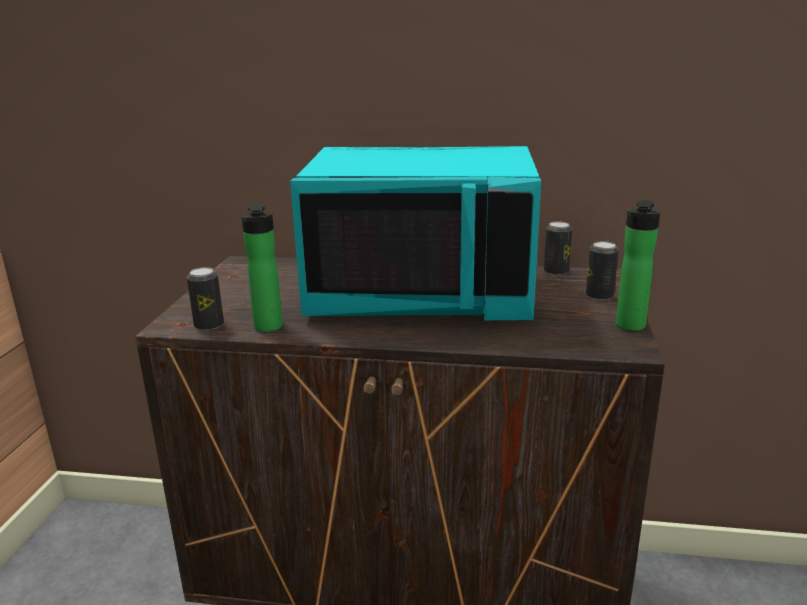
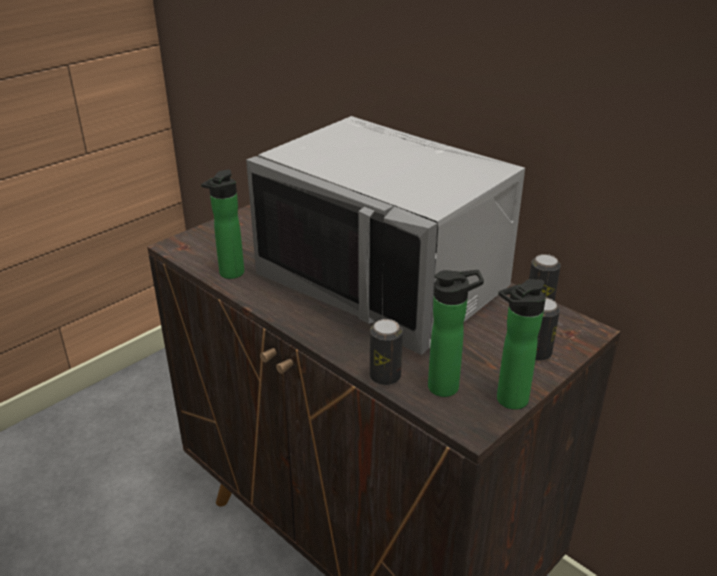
camera: 35 degrees right, 10 degrees up
(209, 325) = (197, 255): can -> can (385, 376)
(422, 292) = (385, 283): turquoise microwave -> grey microwave
(577, 334) = (448, 386): none -> bottle

